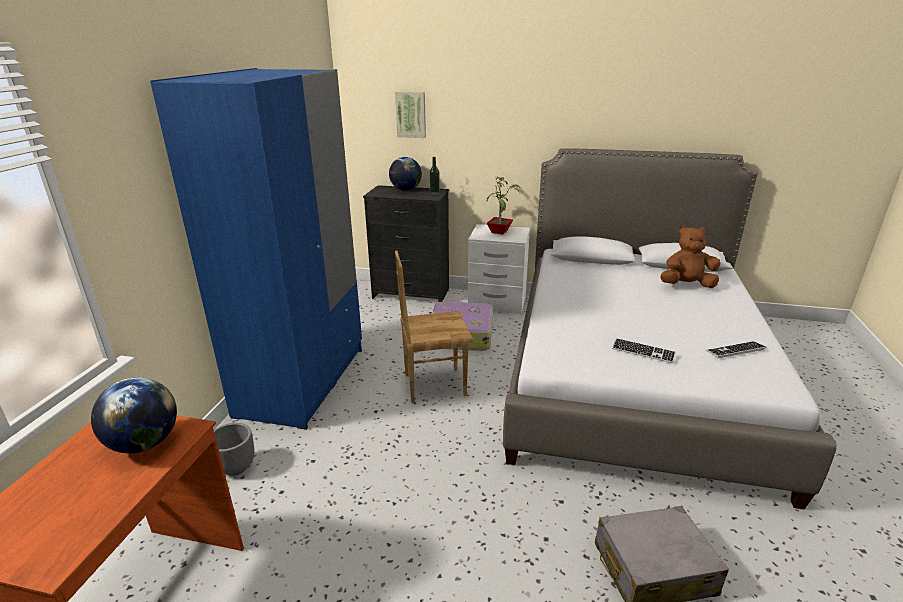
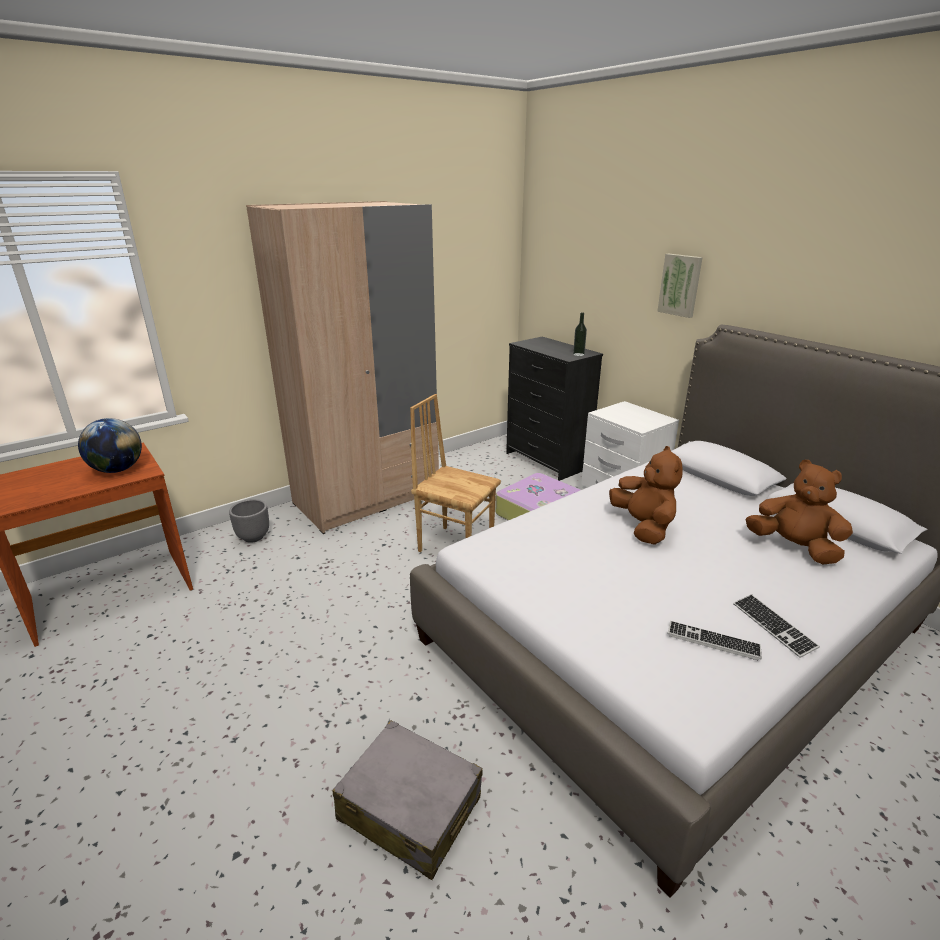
camera: 40 degrees right, 0 degrees up
(303, 381) = (367, 498): blue wardrobe -> beige wardrobe
(406, 190) = (558, 345): globe -> none
(411, 114) = (579, 263): picture -> picture (680, 285)
(500, 232) = (635, 415): potted plant -> none
(610, 304) = (643, 527): none -> brown plush toy
(643, 352) = (587, 586): keyboard -> keyboard (773, 626)

